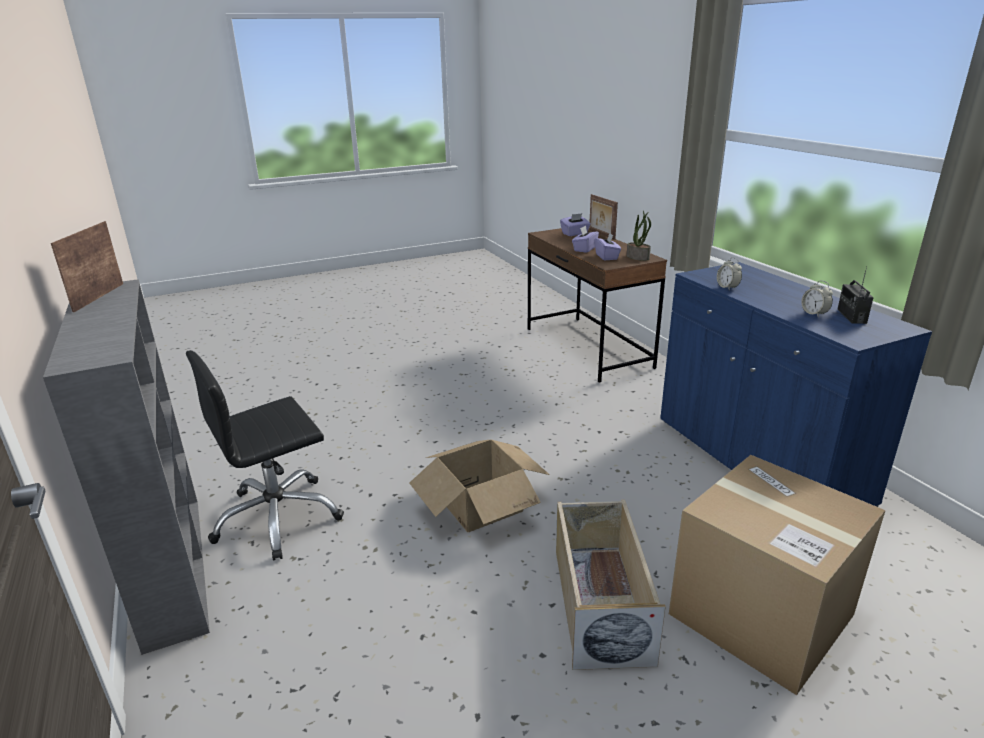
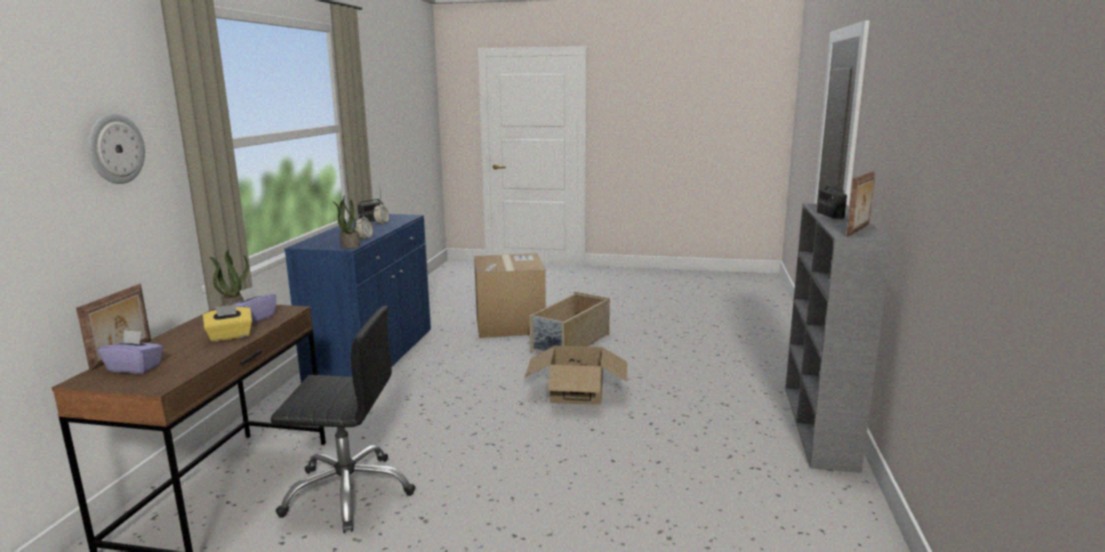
camera: 145 degrees left, 10 degrees down
(108, 326) = (830, 215): none -> radio
(278, 518) = (733, 431): black office chair -> black office chair (348, 492)
(584, 249) = (230, 336): purple tissue box -> yellow tissue box
(667, 118) = (115, 149): none -> wall clock
(701, 276) = (349, 245): none -> potted plant

